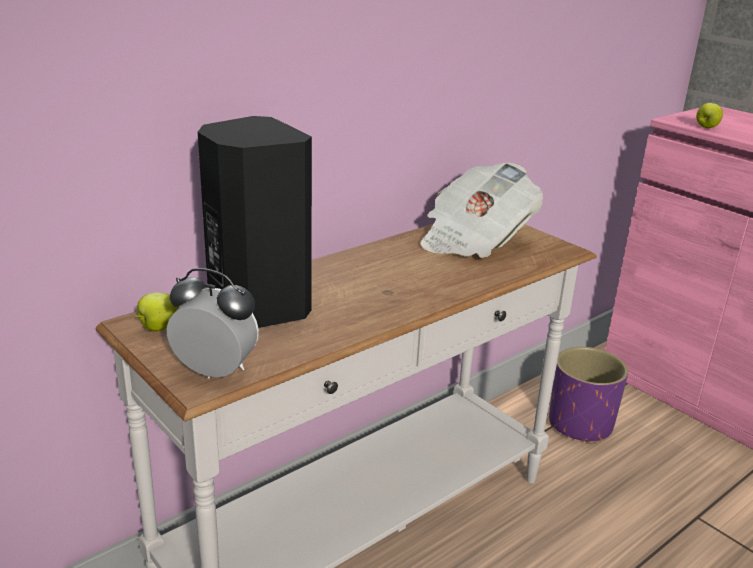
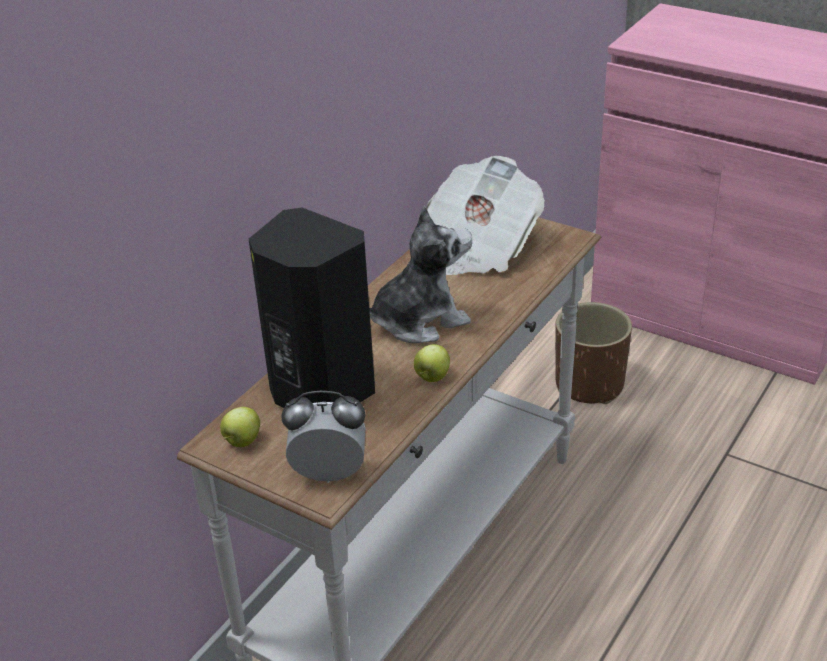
camera: 15 degrees left, 10 degrees up
(386, 277) = (419, 320): none -> plush toy
(580, 424) = (589, 385): purple planter -> brown planter
(706, 127) = (667, 49): apple -> apple (432, 377)

